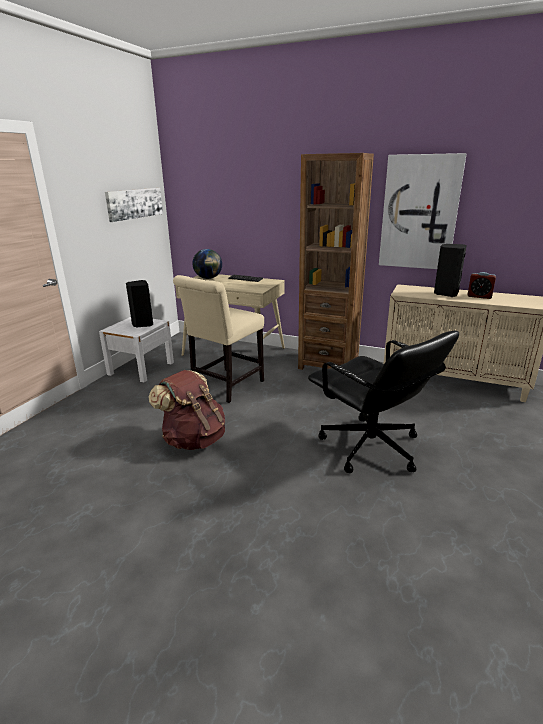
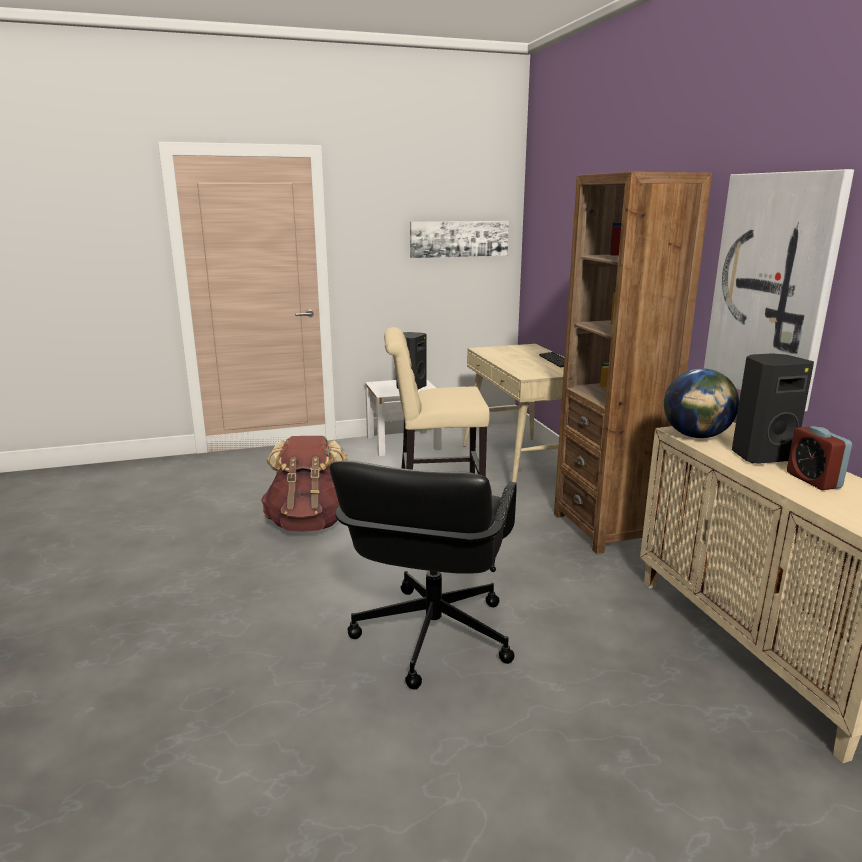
camera: 50 degrees right, 5 degrees down
(208, 278) = (519, 350): globe -> globe (696, 436)

